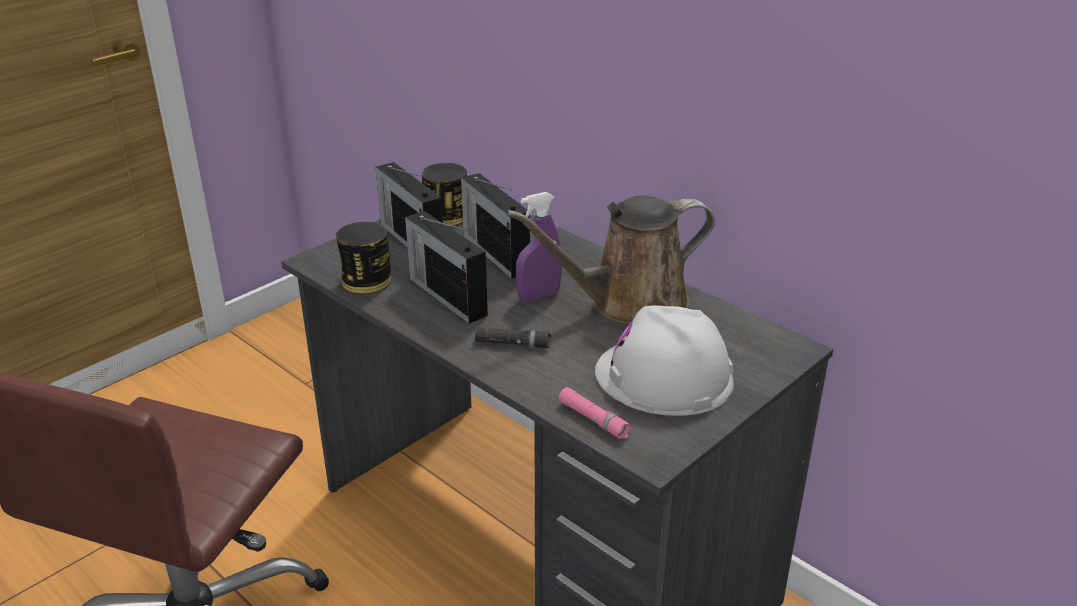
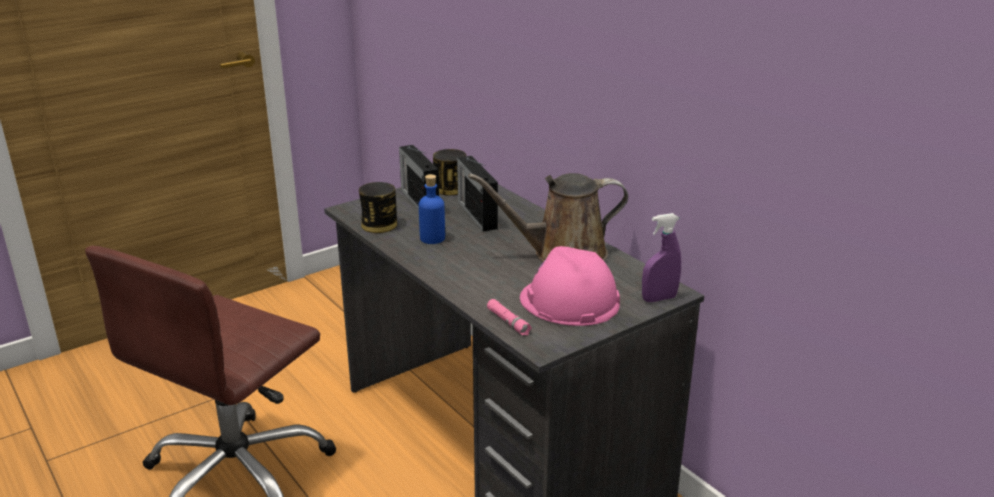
camera: 10 degrees right, 5 degrees down
(446, 295) = (432, 238): radio -> blue bottle
(513, 343) = (469, 271): black flashlight -> none
(538, 296) = (498, 244): purple spray bottle -> purple spray bottle (659, 299)
(663, 377) = (569, 301): white hard hat -> pink hard hat

